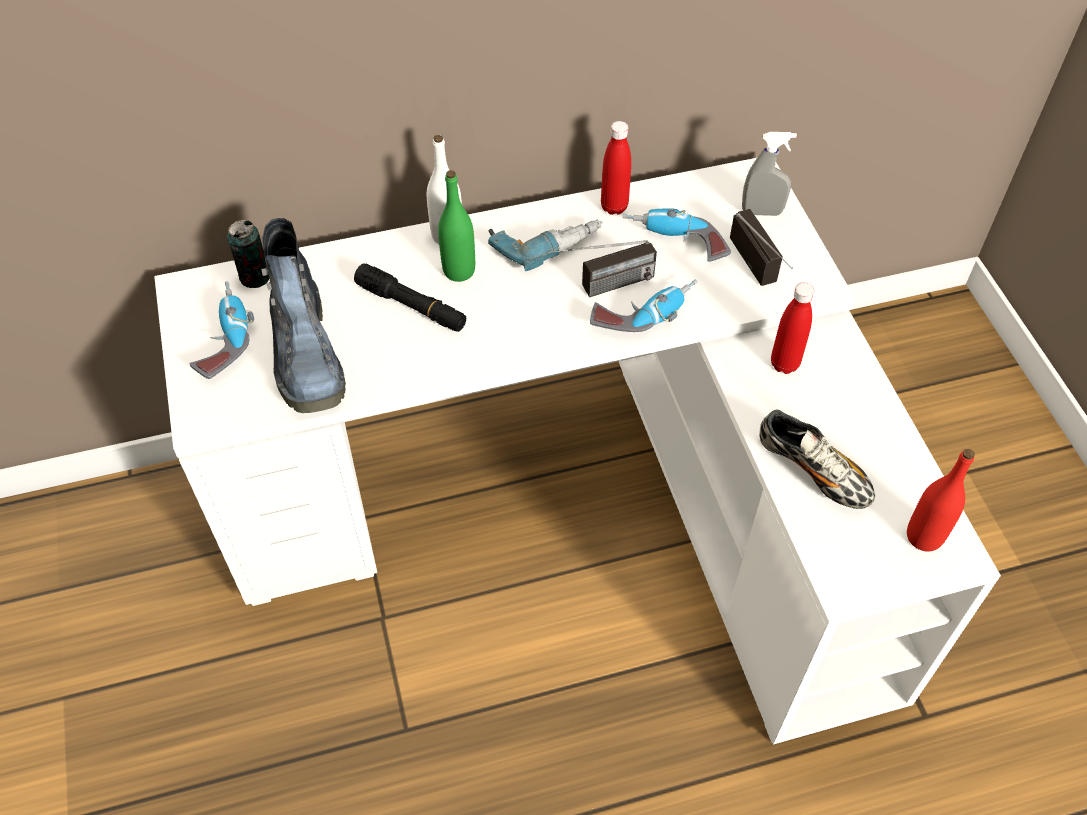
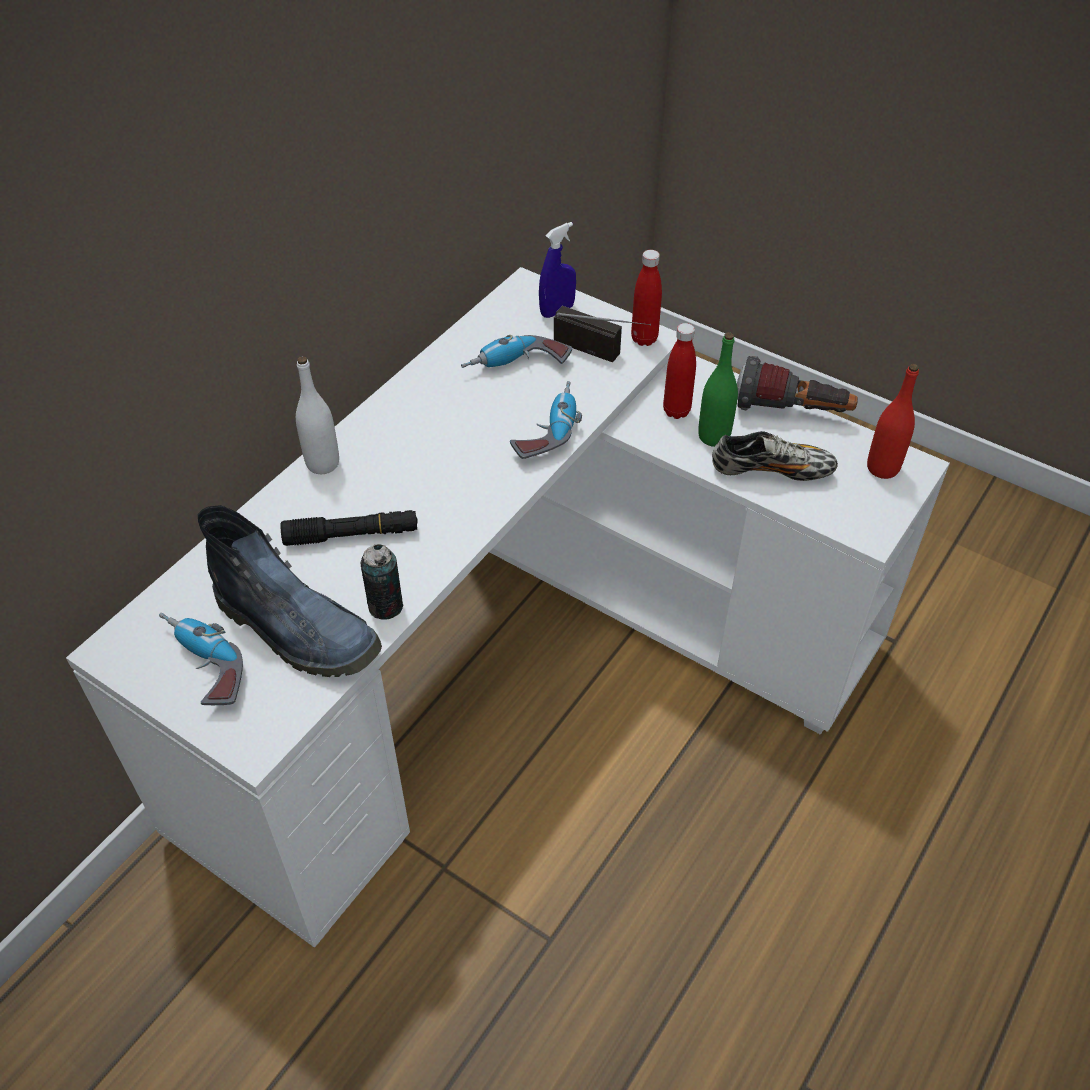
camera: 40 degrees left, 5 degrees down
(255, 277) = (176, 598): can -> can (385, 606)
(459, 271) = (363, 484): green bottle -> green bottle (714, 436)
(545, 240) = (411, 421): power drill -> none
(601, 288) = (495, 431): radio -> none
(614, 207) = (440, 366): red bottle -> red bottle (644, 339)
(762, 212) = (557, 310): grey spray bottle -> blue spray bottle
(892, 430) = (792, 412): none -> flashlight

